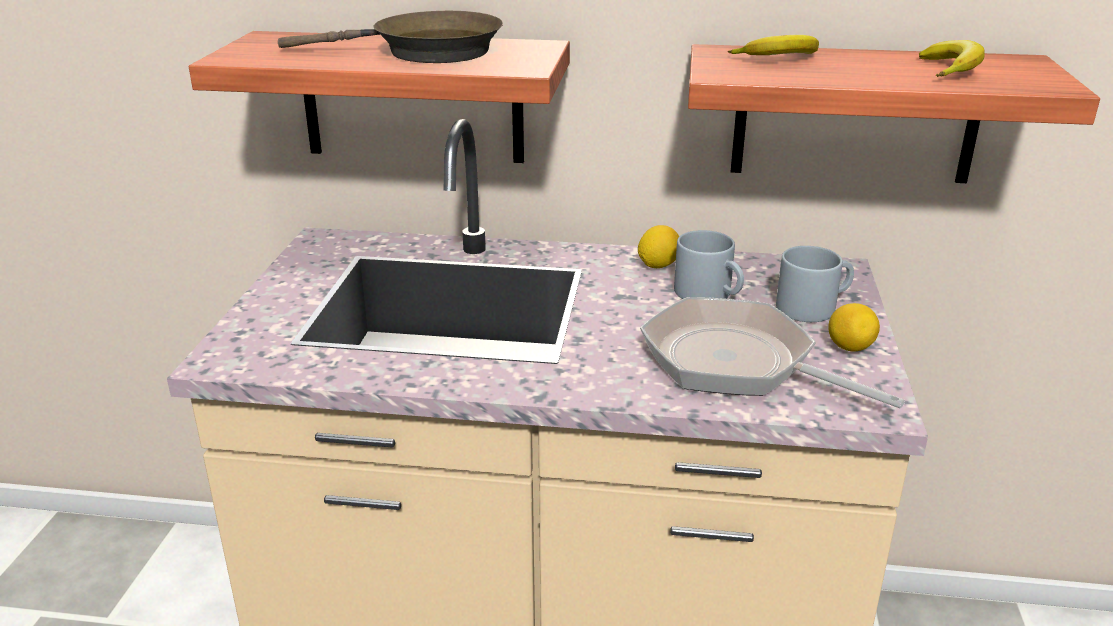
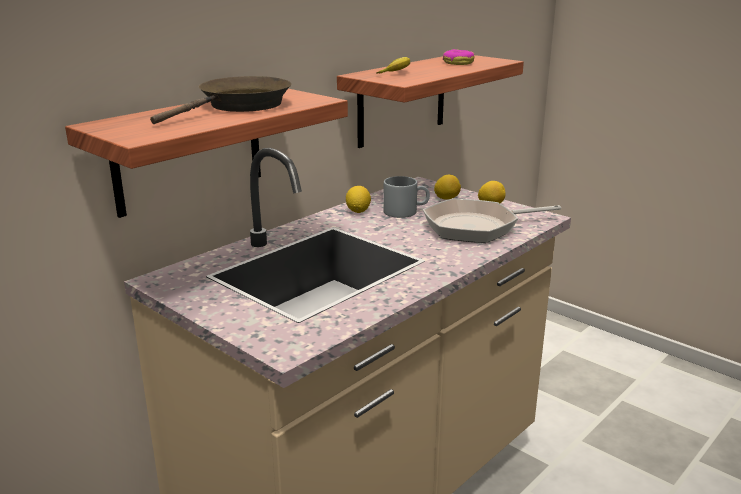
camera: 55 degrees left, 5 degrees down
(813, 306) = (447, 198): grey mug -> lemon
(950, 70) = (458, 63): banana -> donut

